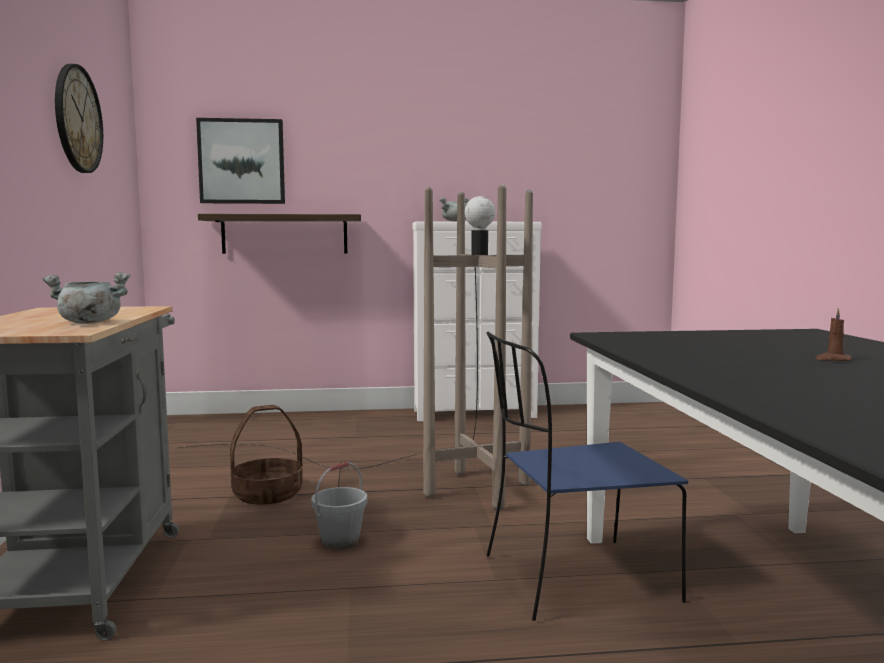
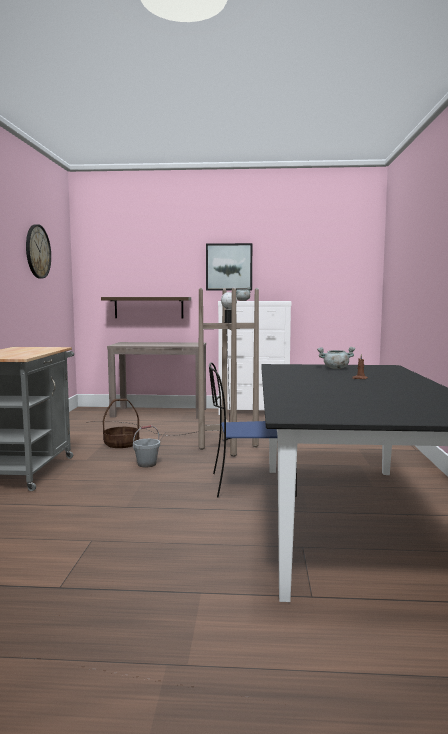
camera: 10 degrees right, 0 degrees up
(88, 323) = (29, 354): grey cooking pot -> grey cooking pot (335, 368)
(242, 161) = (126, 267): picture -> picture (229, 267)
(311, 421) = (160, 413): none -> brown console table

